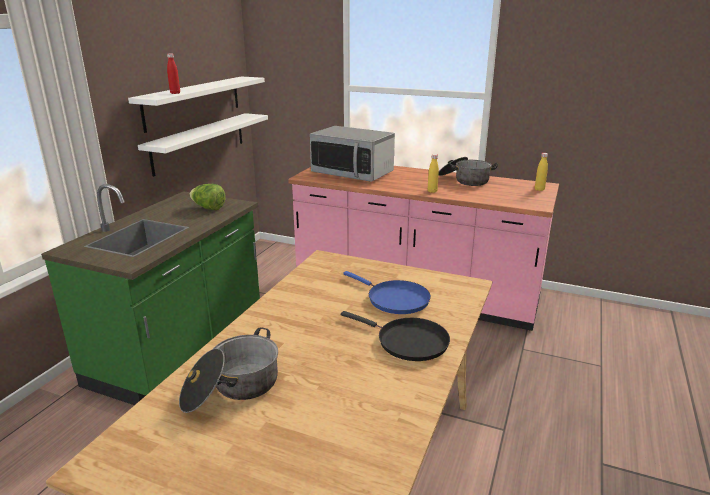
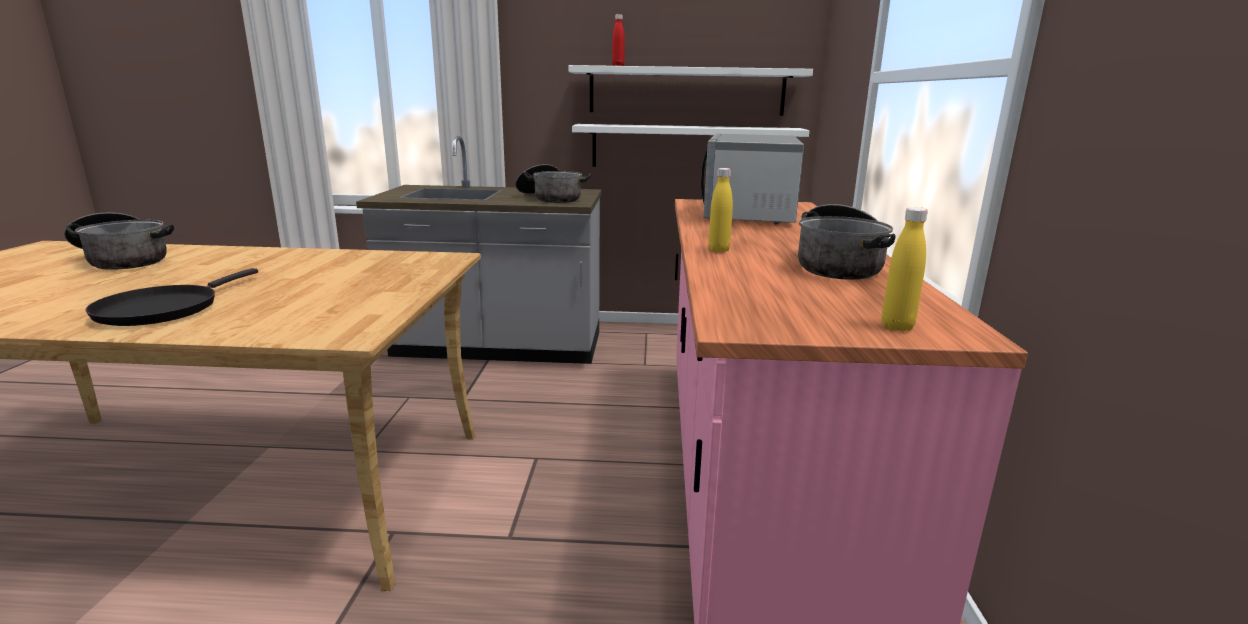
camera: 70 degrees right, 5 degrees down
(181, 347) = (496, 348): green counter -> grey counter
(208, 208) = (551, 198): lettuce -> cooking pot
(394, 299) = (303, 295): blue frying pan -> none

